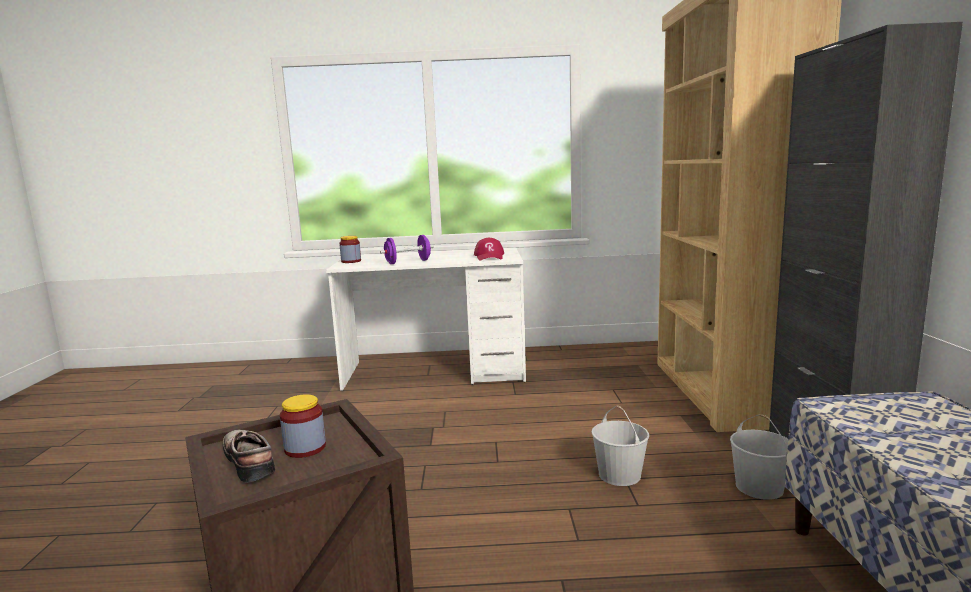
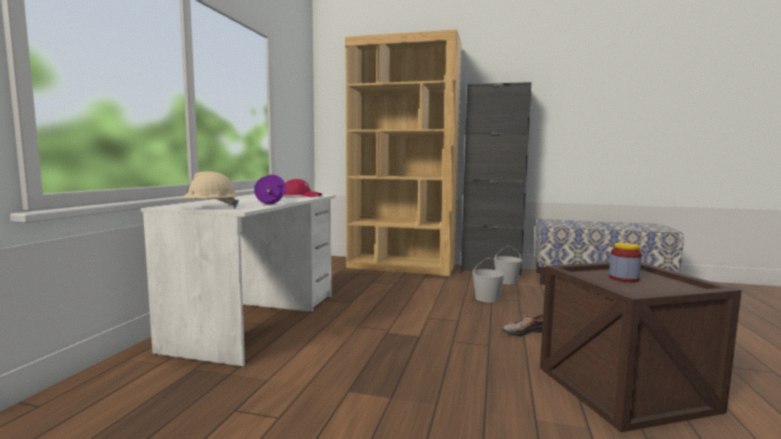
camera: 75 degrees left, 5 degrees down
(252, 461) = (650, 288): shoe -> shoe (523, 331)
(351, 261) = (209, 208): jar -> beige hard hat

